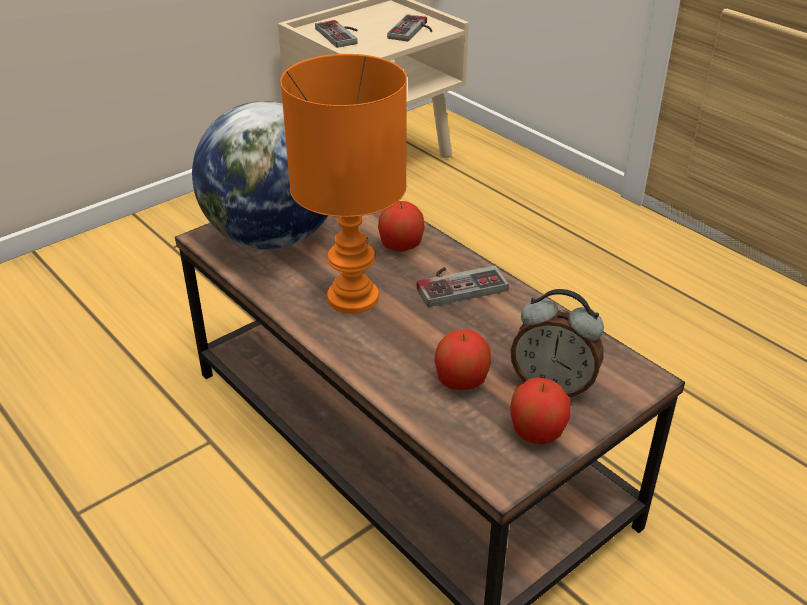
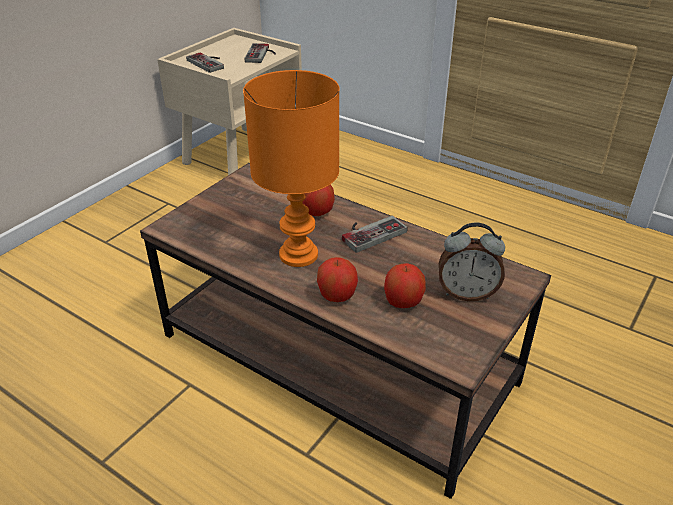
camera: 15 degrees left, 0 degrees up
(272, 237) = (217, 220): globe -> none
(537, 432) = (471, 328): apple -> apple (337, 296)

